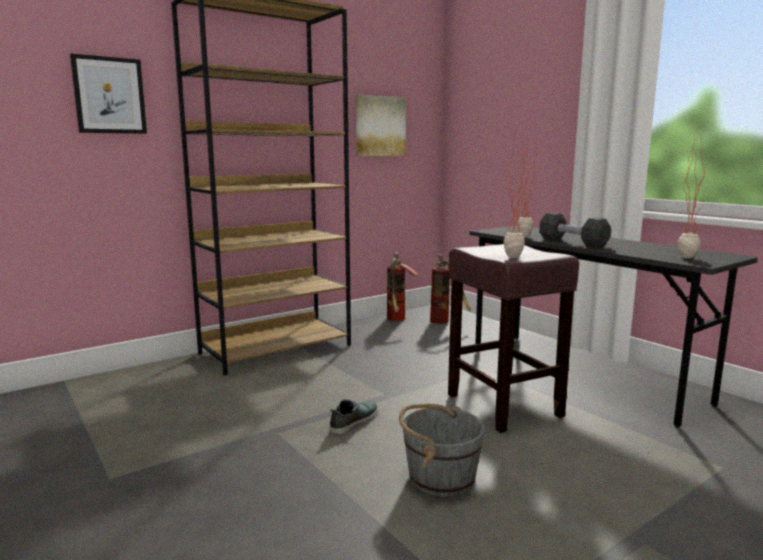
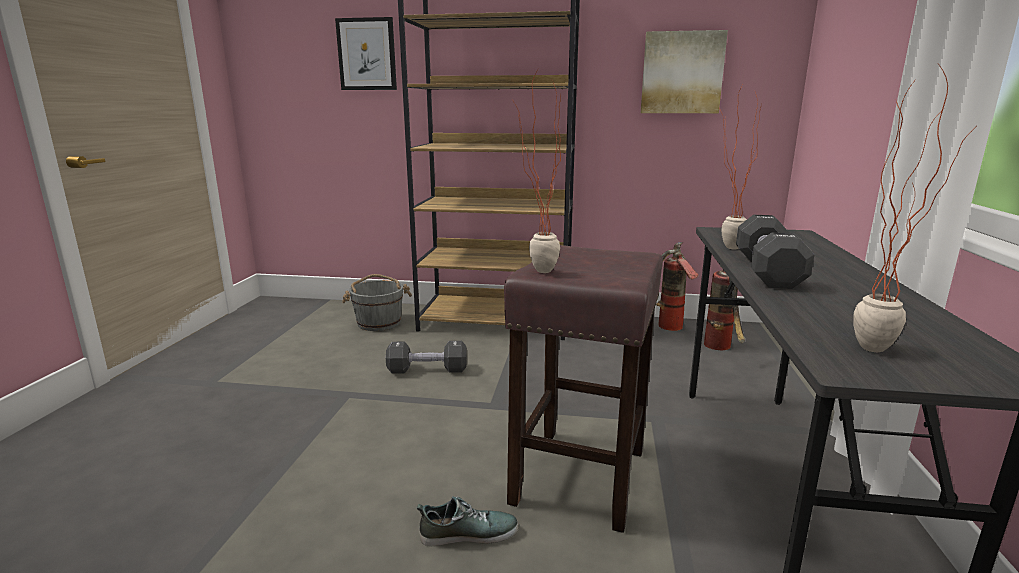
camera: 45 degrees right, 5 degrees up
(297, 394) = (427, 370): none -> black dumbbell
(353, 421) = (415, 416): shoe -> shoe (468, 533)
(440, 477) = (362, 511): grey bucket -> grey bucket (379, 322)

